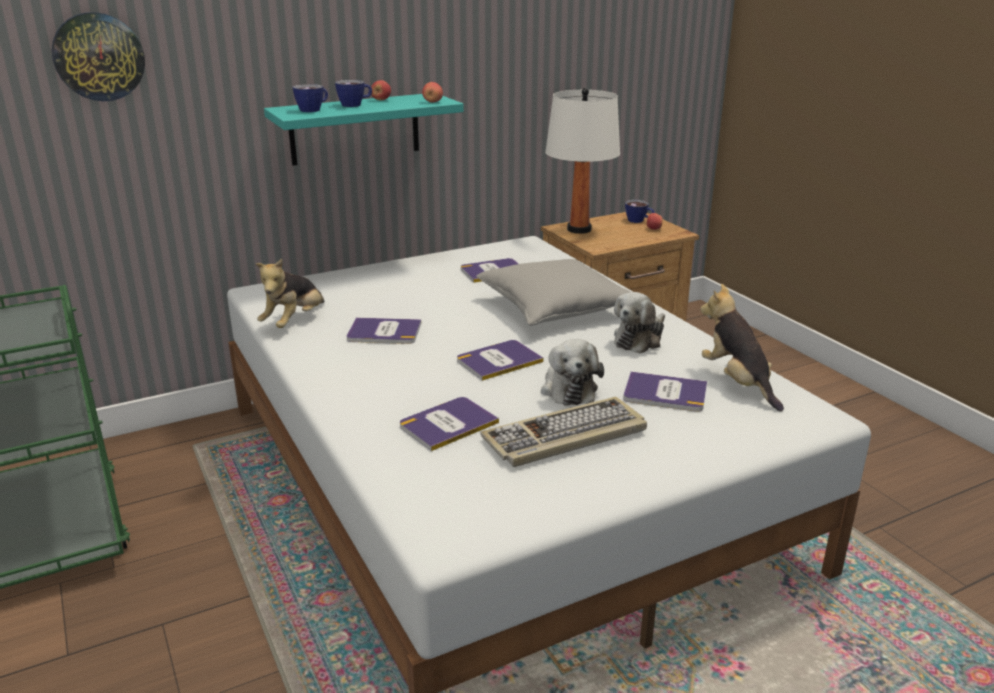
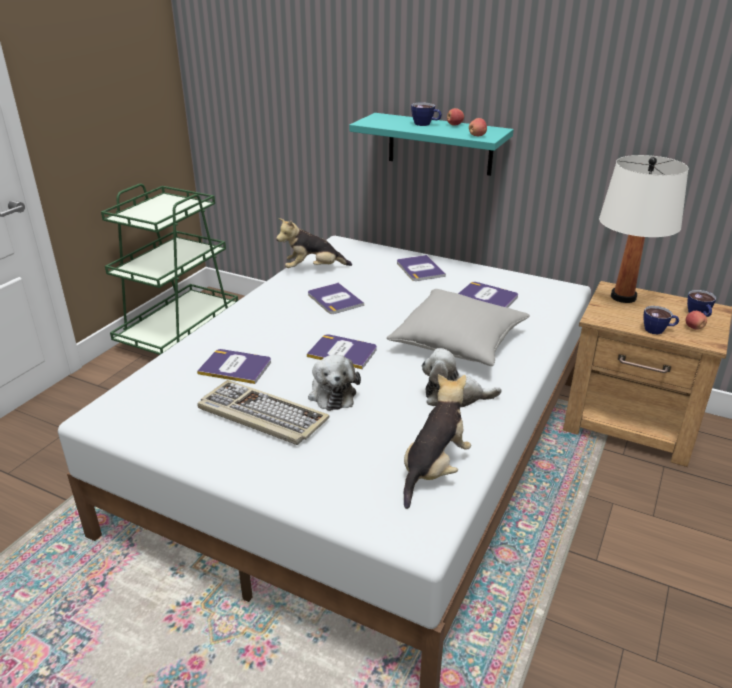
camera: 55 degrees right, 5 degrees up
(98, 57) = (281, 57): wall clock -> none
(313, 109) = (391, 121): cup -> cup (658, 330)
(568, 388) = (332, 393): plush toy -> plush toy turned 60 degrees counterclockwise
(665, 393) = (372, 438): book -> book (420, 269)

